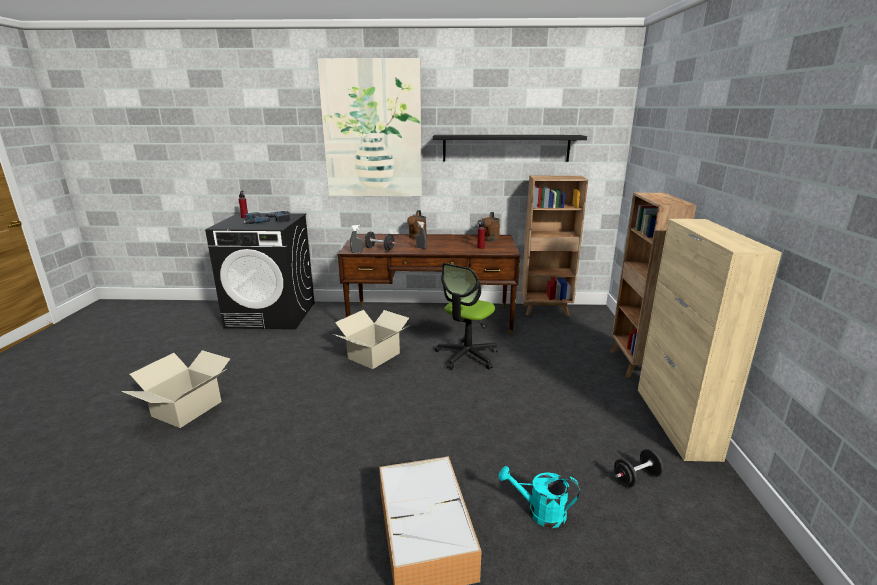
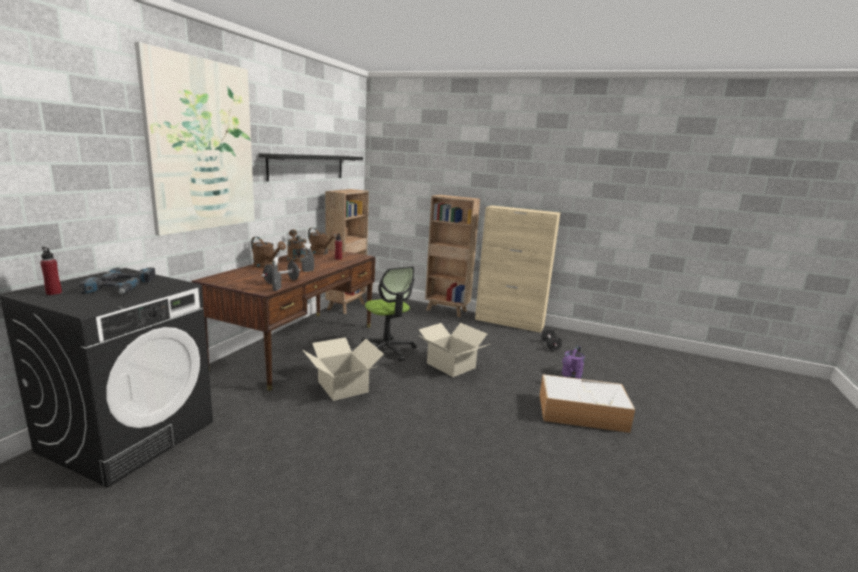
camera: 70 degrees left, 5 degrees down
(186, 408) = (346, 528): cardboard box -> cardboard box (450, 365)
(453, 238) = (296, 259): none -> brown watering can
(540, 512) = (570, 376): turquoise watering can -> purple watering can

